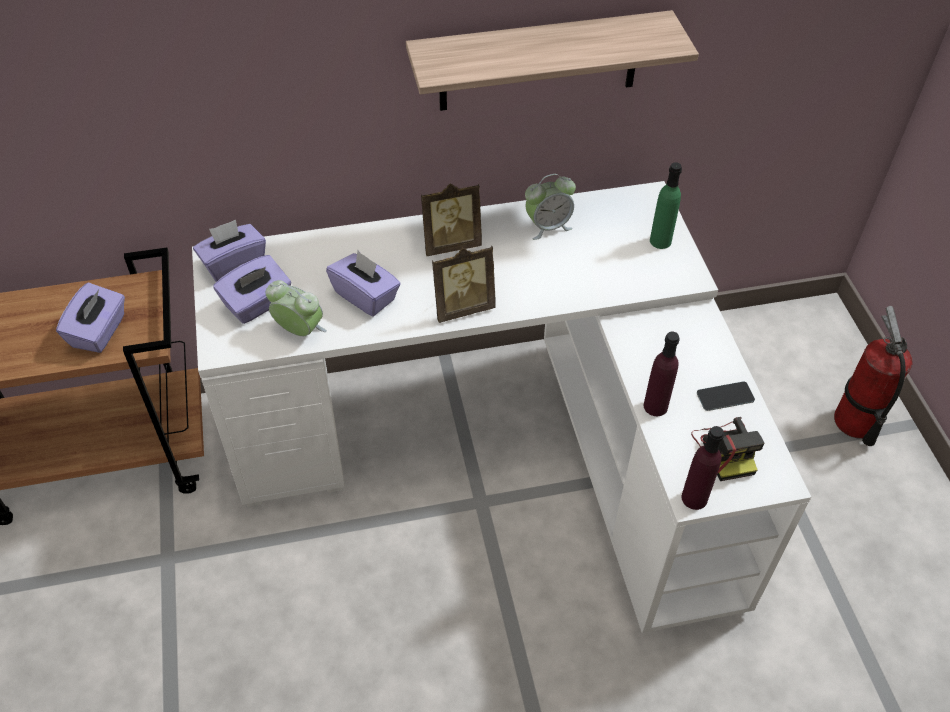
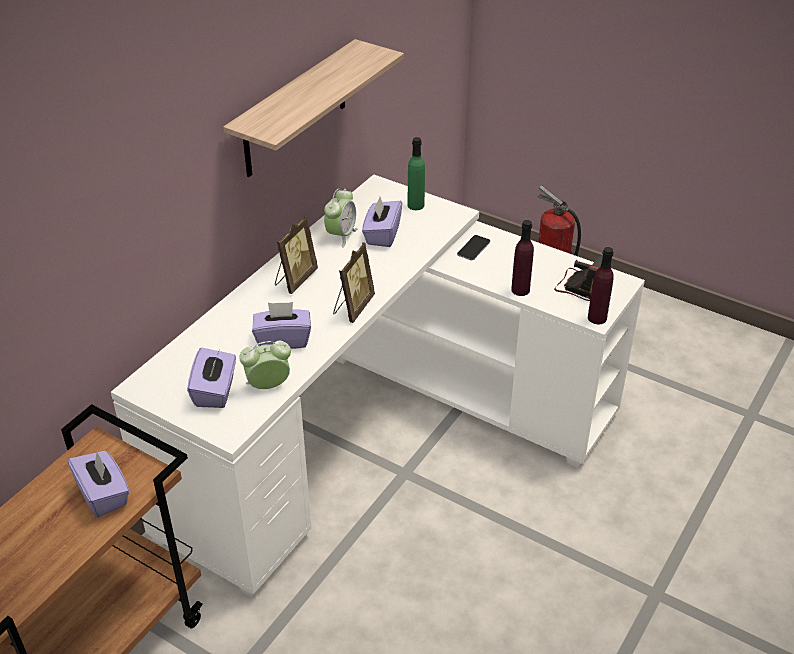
camera: 45 degrees left, 10 degrees down
(233, 264) = (161, 381): purple tissue box -> purple tissue box (382, 235)
(725, 396) = (546, 262): phone -> phone (473, 248)

